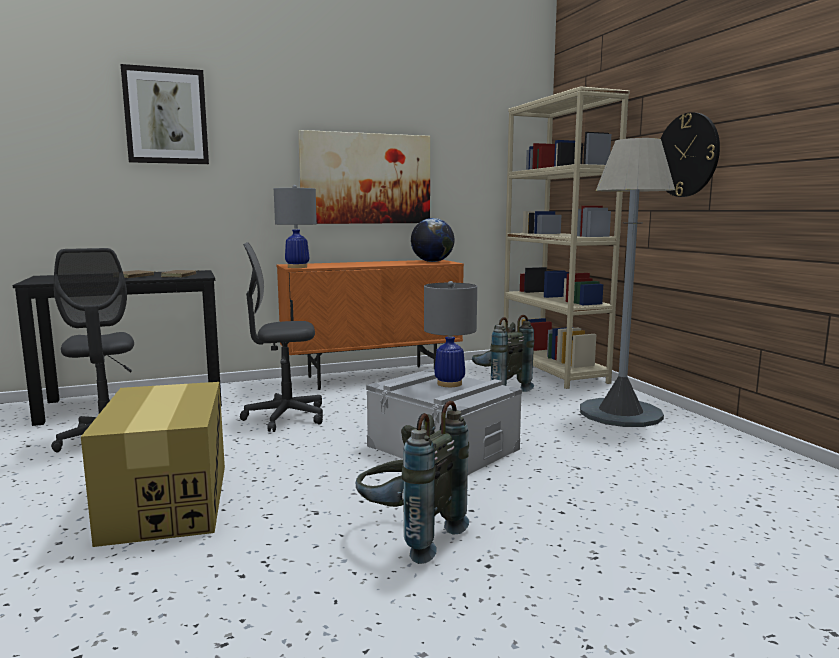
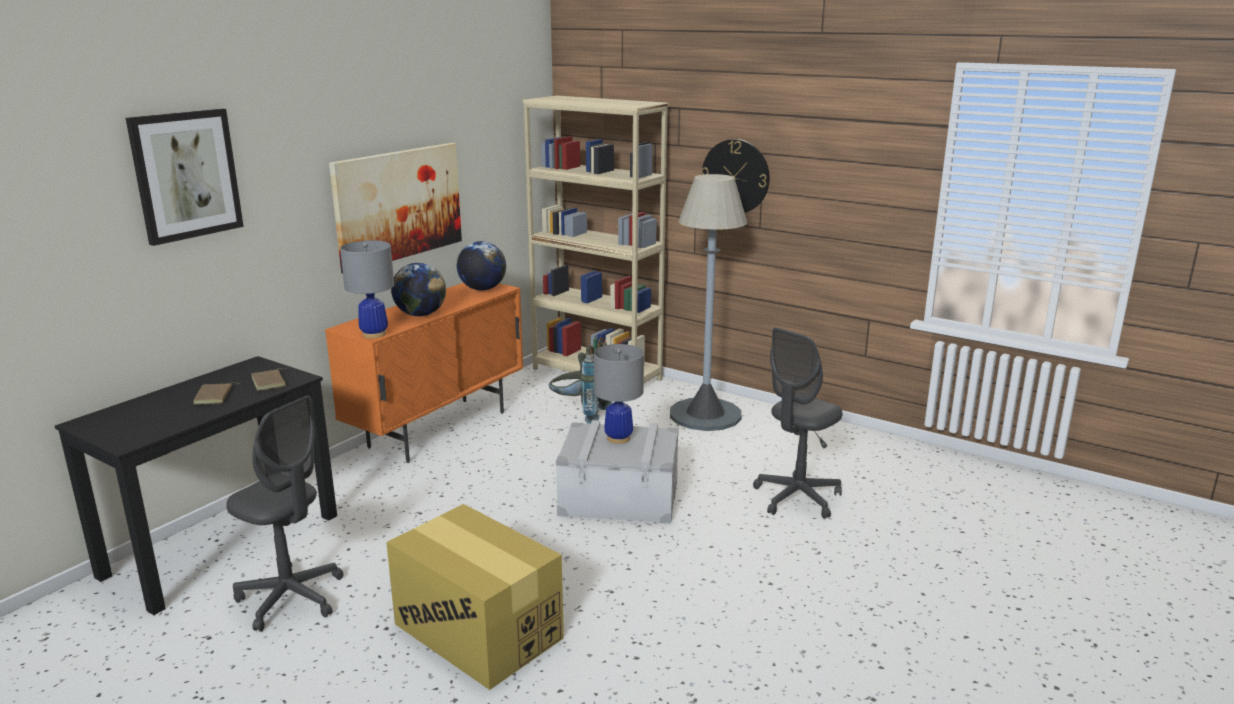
camera: 35 degrees left, 10 degrees up
(285, 417) = (432, 509): grey office chair -> grey office chair (797, 498)
(354, 265) = (420, 314): none -> globe
(408, 536) = (698, 583): grey backpack -> none

